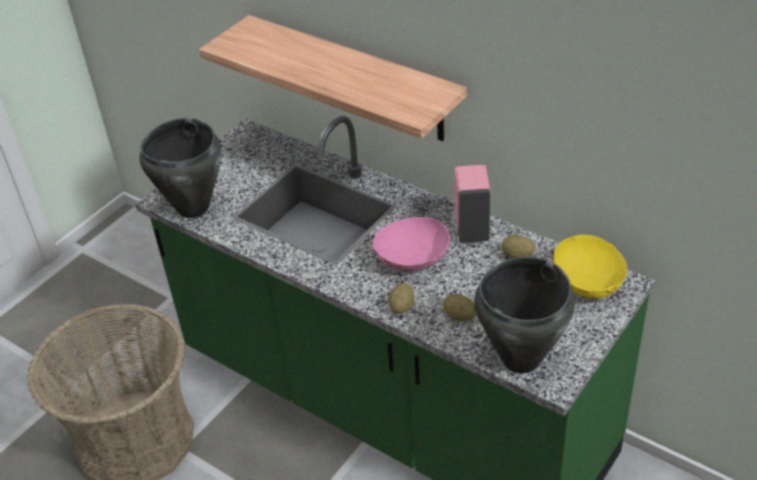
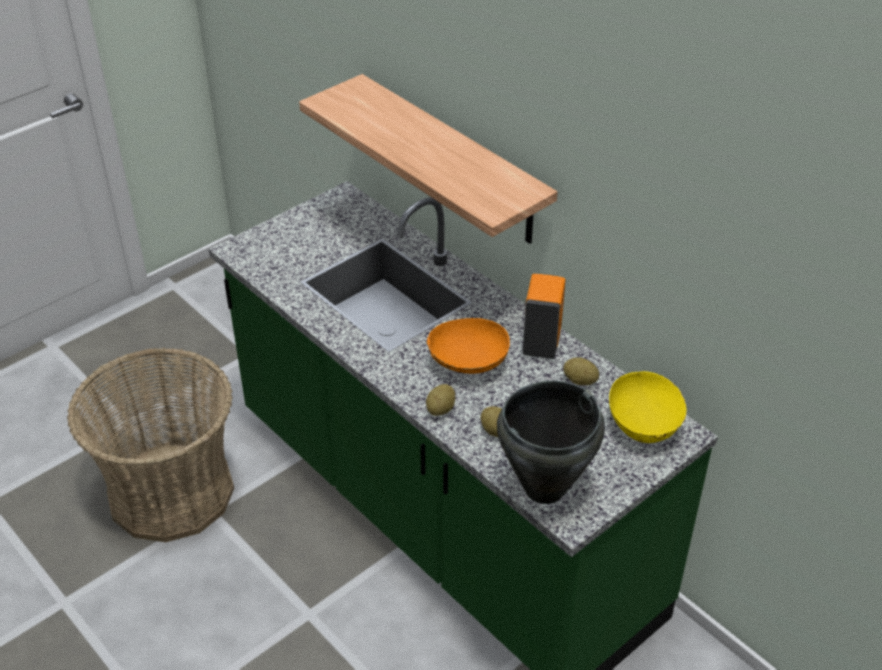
camera: 10 degrees right, 0 degrees up
(192, 208) = (263, 265): black cooking pot -> none
(412, 261) = (467, 364): pink bowl -> orange bowl
(471, 228) = (541, 342): pink soap dispenser -> orange soap dispenser

